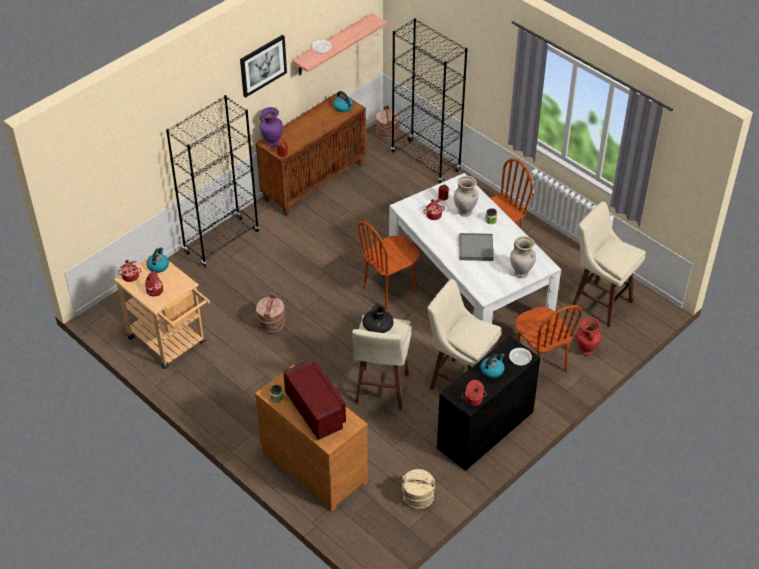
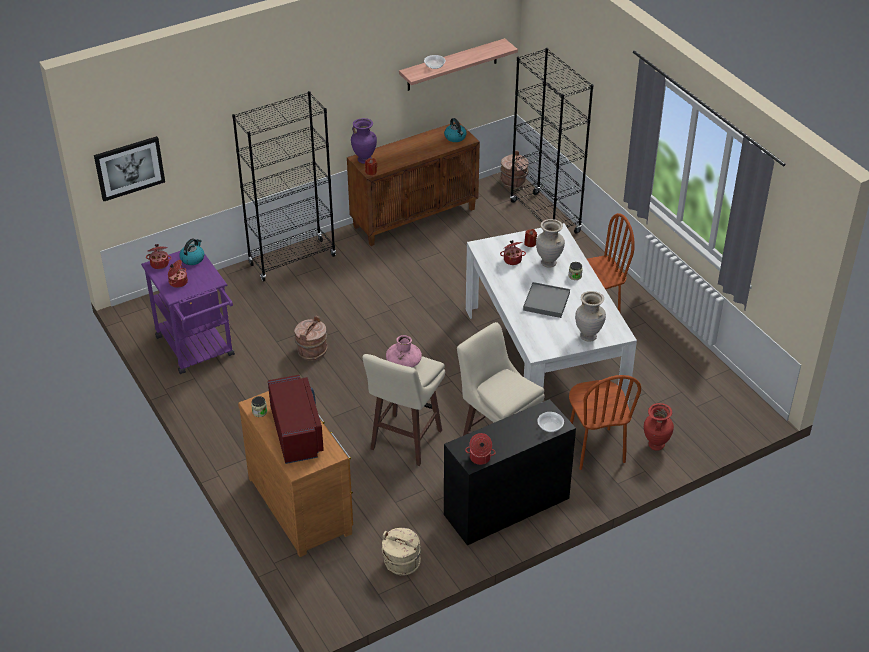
camera: 15 degrees right, 5 degrees down
(171, 343) = (198, 350): beige cart -> purple cart
(262, 65) = (361, 68): picture -> picture (129, 168)
(377, 327) = (403, 362): black vase -> pink vase
(390, 290) = (455, 340): brown chair -> none
(492, 370) = (514, 431): kettle -> none
(600, 303) = (691, 397): beige stool -> none

